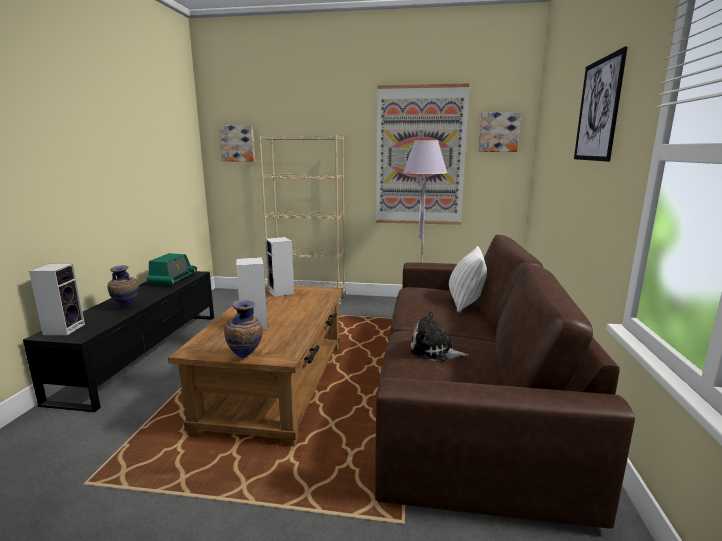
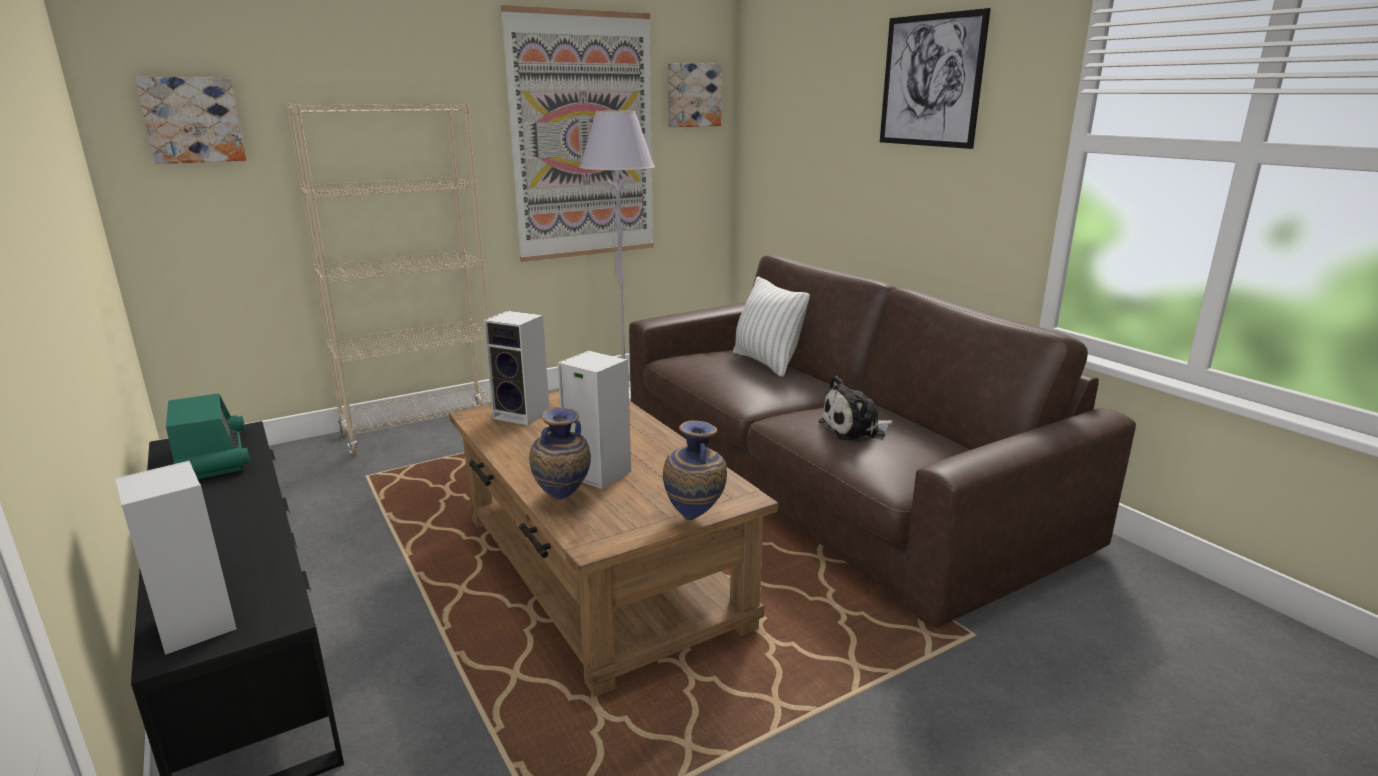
camera: 40 degrees left, 5 degrees up
(126, 307) = (241, 537): vase -> vase (562, 500)

